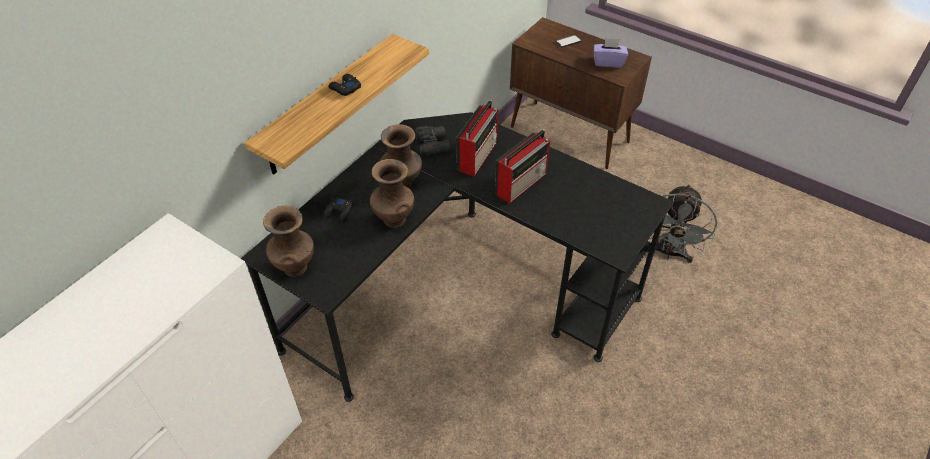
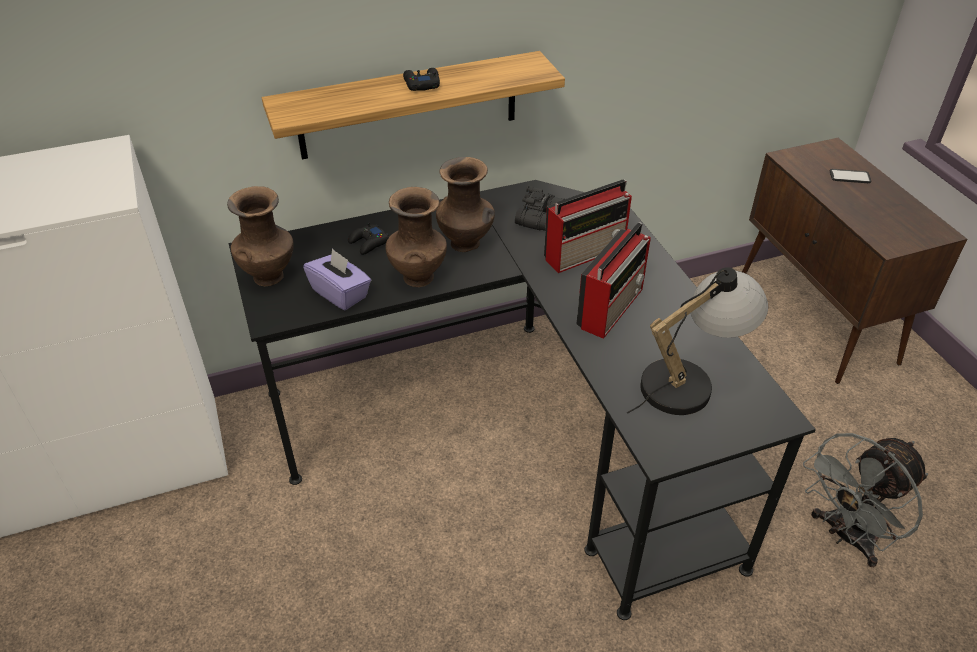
camera: 35 degrees right, 5 degrees down
(522, 183) = (611, 307): radio -> radio turned 45 degrees counterclockwise
(598, 206) = (690, 381): none -> table lamp
(608, 62) = (888, 221): purple tissue box -> purple tissue box (340, 293)

